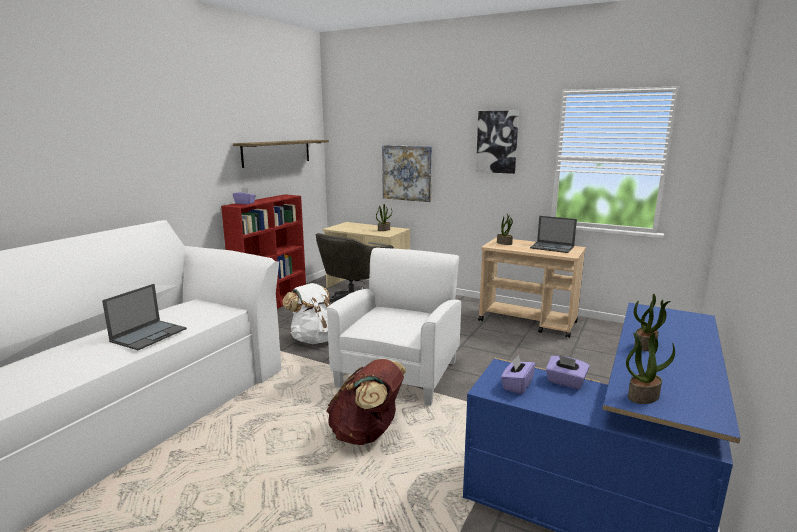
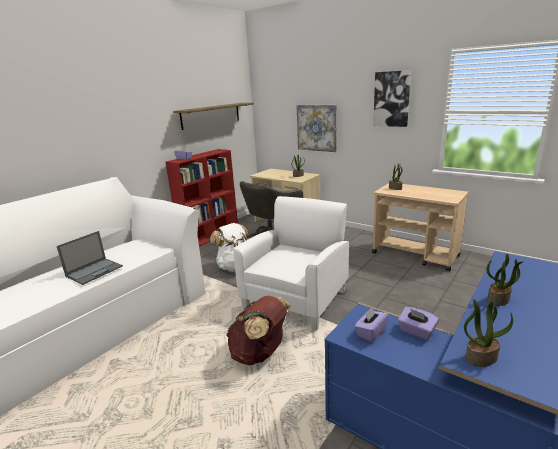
camera: 10 degrees right, 5 degrees up
(552, 247) = (437, 192): laptop -> none

